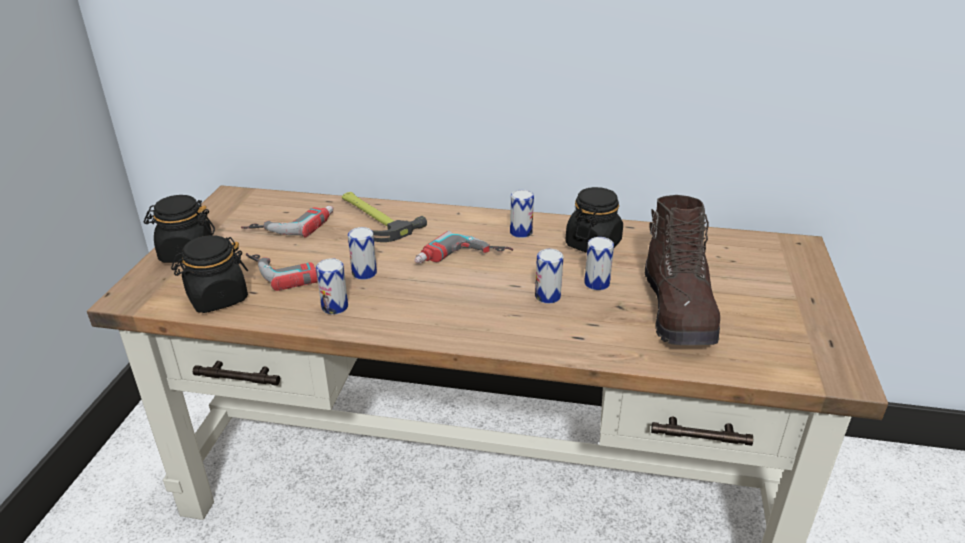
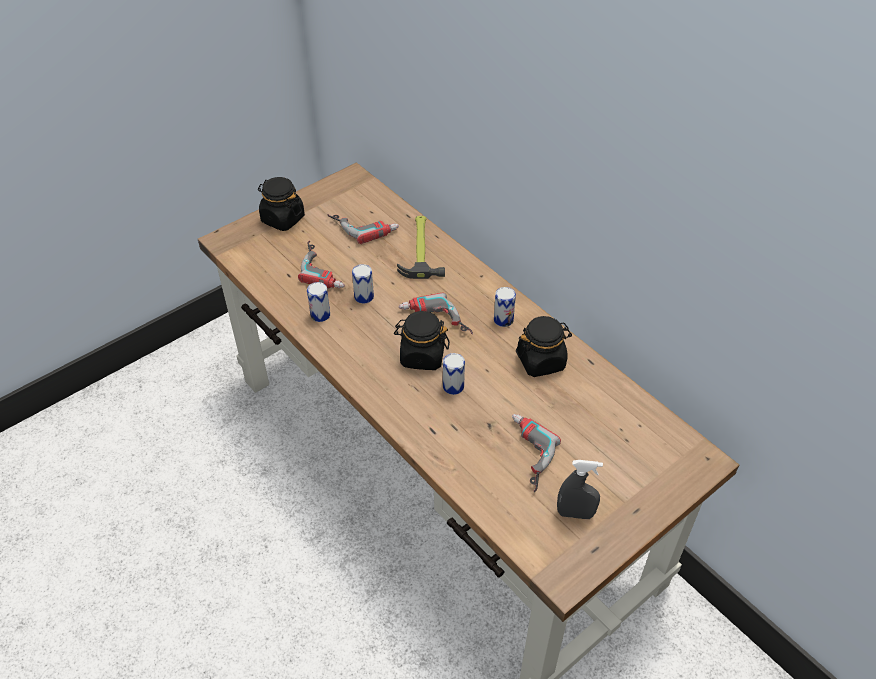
camera: 40 degrees right, 15 degrees up
(217, 298) = (266, 268): black jar -> black jar (422, 356)
(596, 283) = (499, 396): can -> none
(678, 311) = (524, 454): brown boot -> power drill
(779, 328) = (575, 514): none -> grey spray bottle

